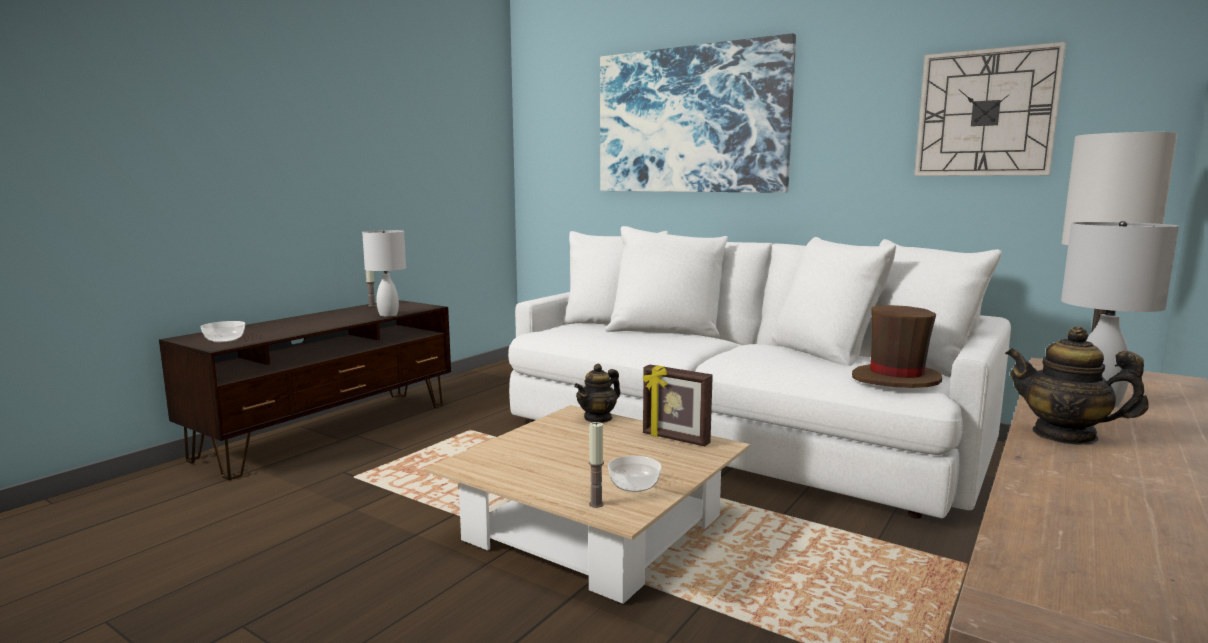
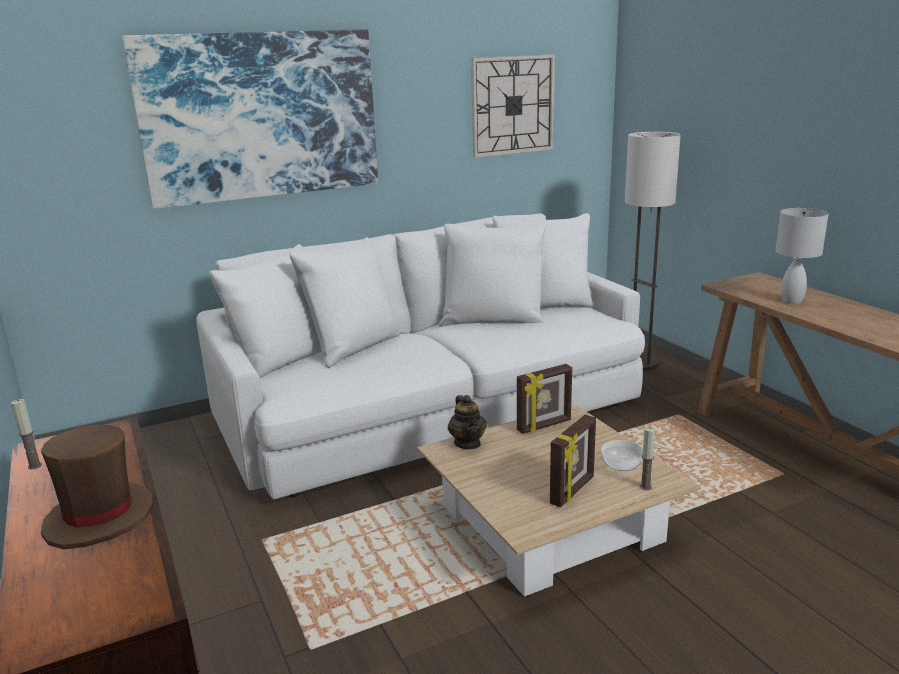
camera: 60 degrees left, 10 degrees up
(225, 339) = (107, 604): bowl -> none
(388, 314) = (126, 460): white table lamp -> none
(552, 472) = (573, 491): none -> picture frame
(896, 379) = (588, 320): brown hat -> brown hat (100, 518)
(1065, 435) = (842, 323): teapot -> none

